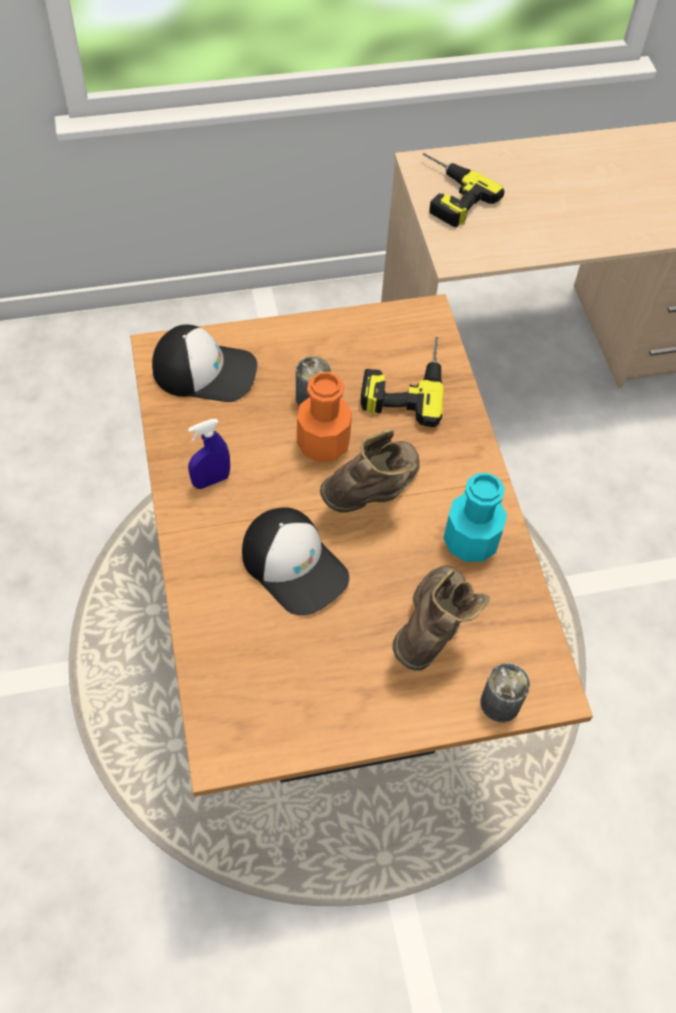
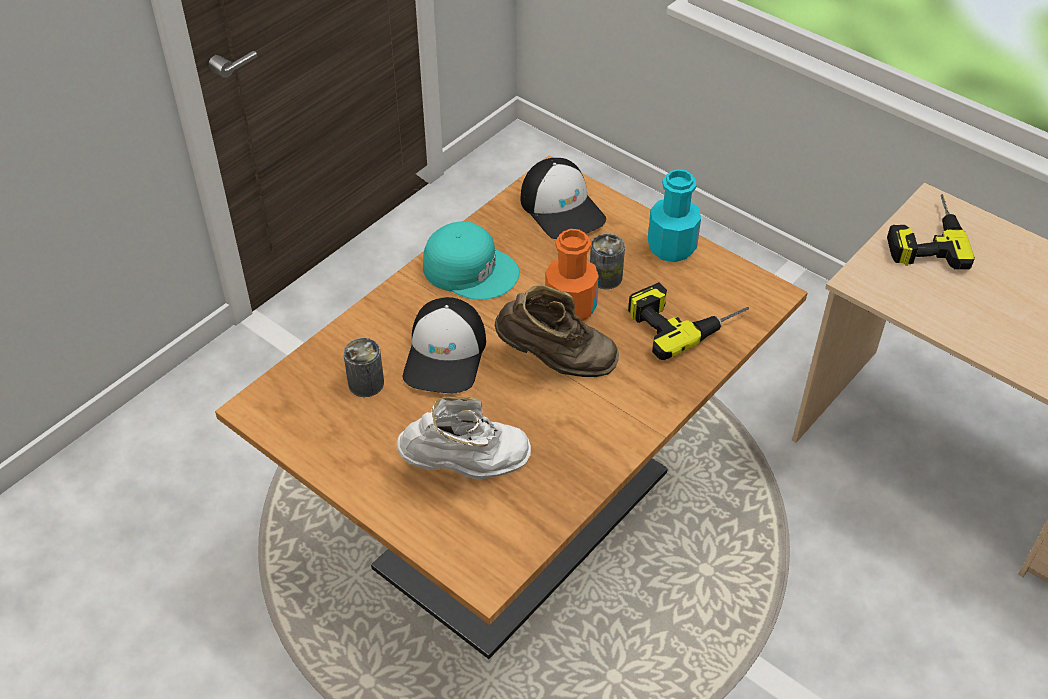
camera: 55 degrees right, 10 degrees down
(211, 480) = (470, 269): blue spray bottle -> turquoise cap
(432, 632) = (467, 468): brown boot -> white boot
(470, 541) = (575, 445): turquoise bottle -> turquoise bottle (671, 247)
(500, 703) = (443, 547): can -> can (366, 383)

